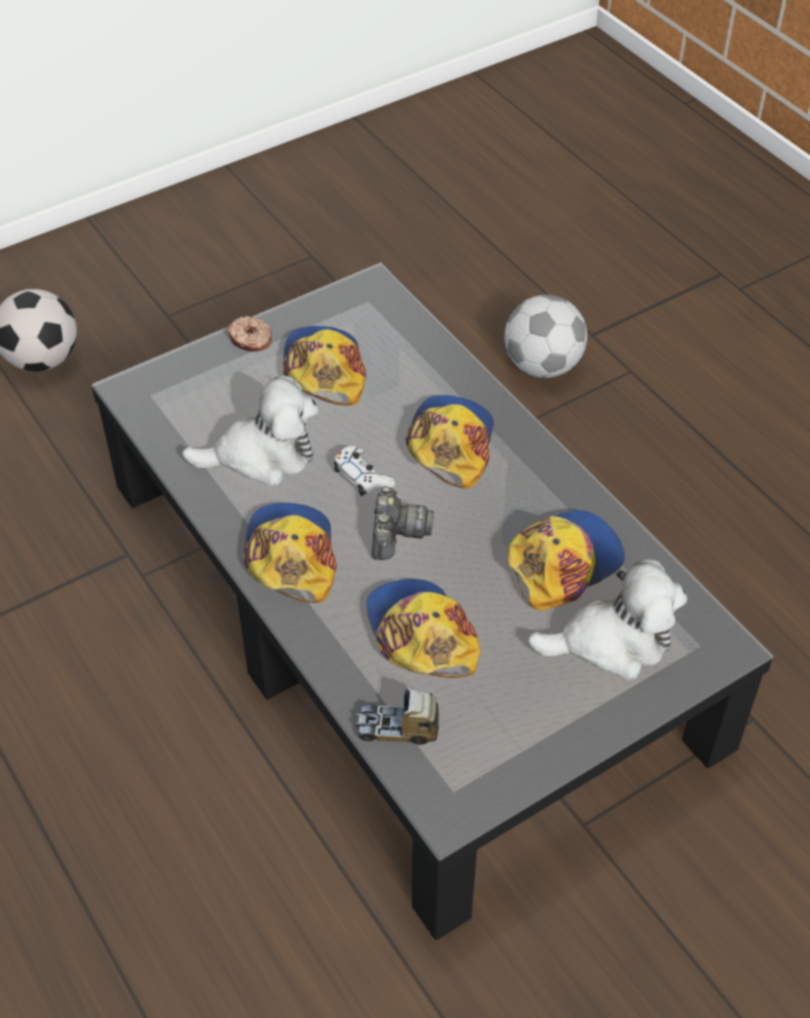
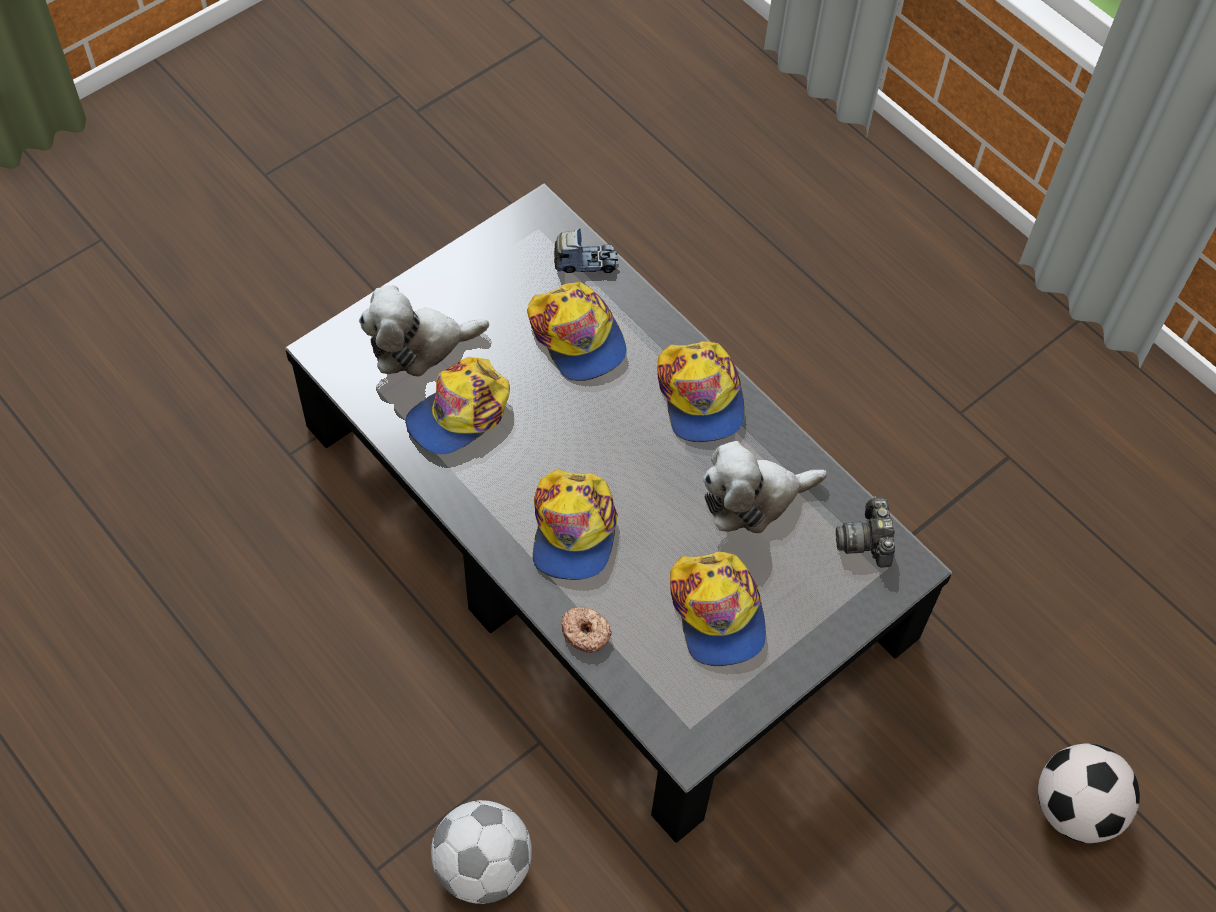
camera: 170 degrees right, 10 degrees up
(250, 340) = (806, 646): donut -> donut (585, 632)
(362, 477) = (652, 484): white game controller -> none
(396, 534) = (611, 427): camera -> camera (867, 541)

